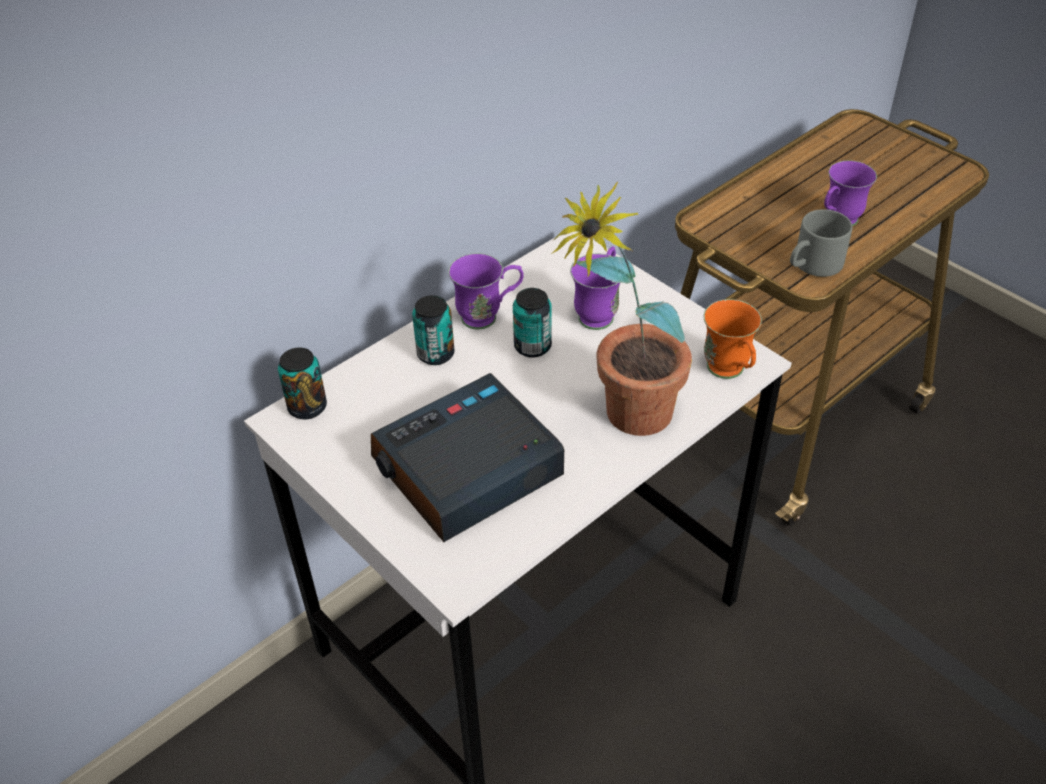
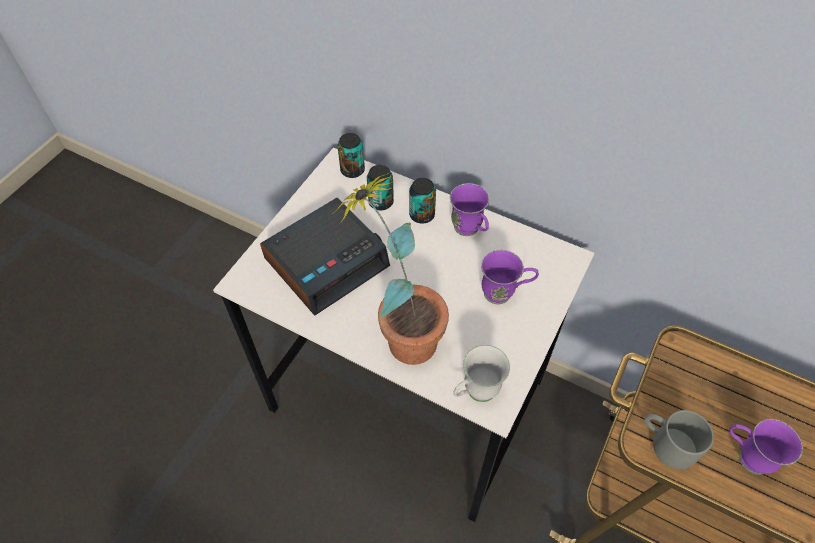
camera: 70 degrees right, 10 degrees up
(466, 470) = (327, 261): alarm clock -> alarm clock turned 105 degrees clockwise
(532, 346) = (451, 264): can -> can (381, 202)
(729, 373) = (475, 393): orange mug -> white mug

